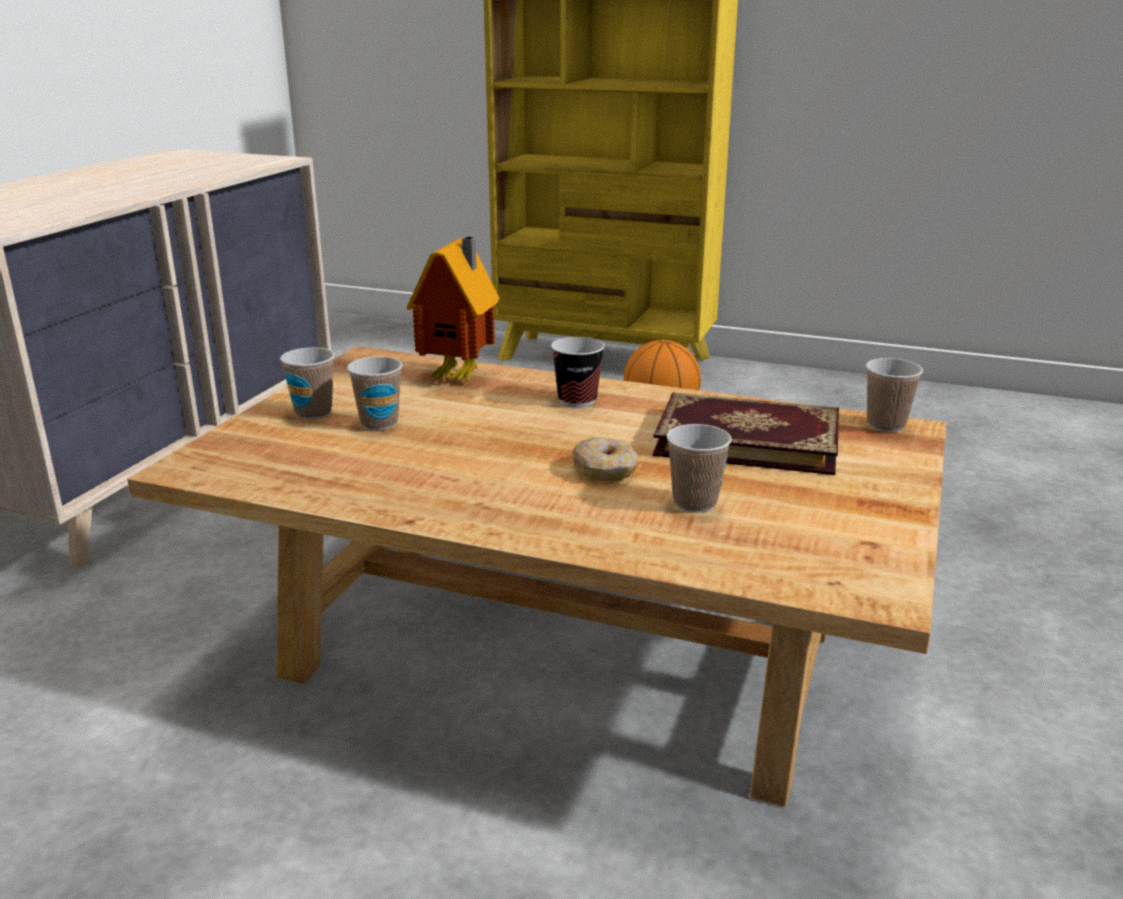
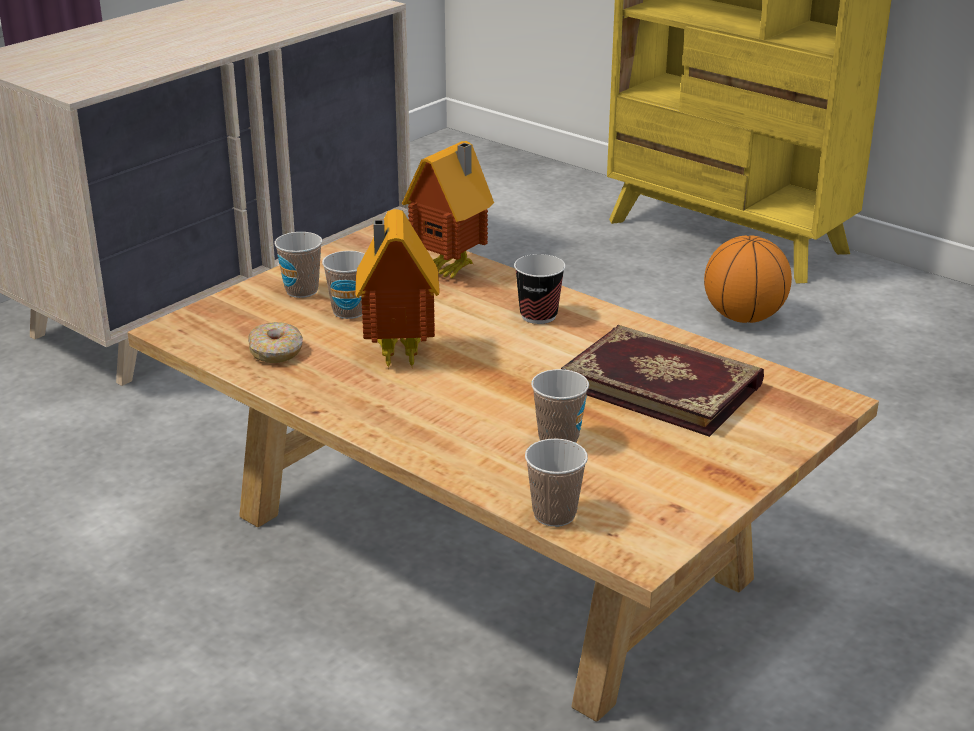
camera: 20 degrees right, 5 degrees up
(459, 454) = (395, 355): none -> toy house
(605, 470) = (507, 394): donut -> donut (276, 352)
(886, 425) = (811, 393): cup -> cup (554, 515)

